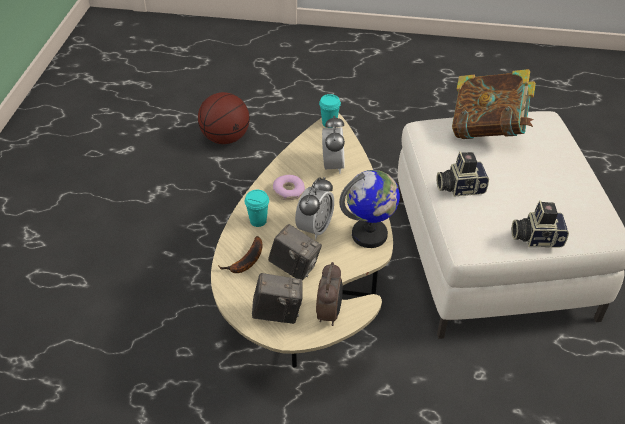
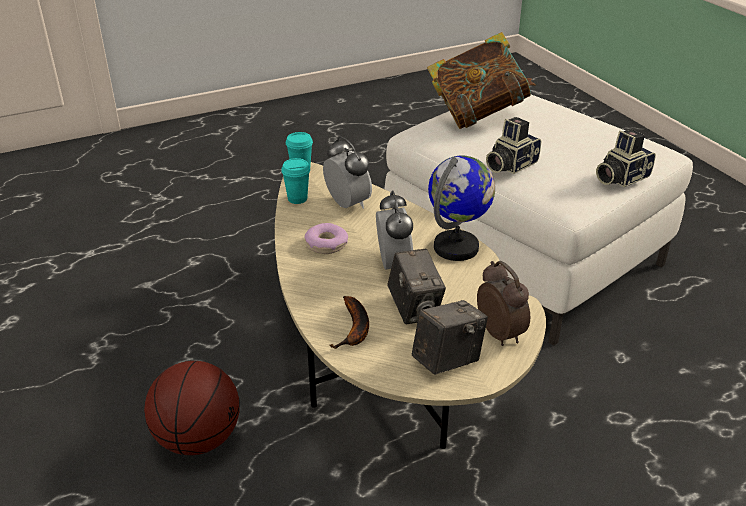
camera: 35 degrees left, 10 degrees down
(225, 138) = (136, 261): basketball -> basketball (198, 439)
(258, 221) = (323, 285): turquoise cup -> turquoise cup (297, 199)
(295, 267) = (414, 309): camera -> camera turned 75 degrees clockwise

